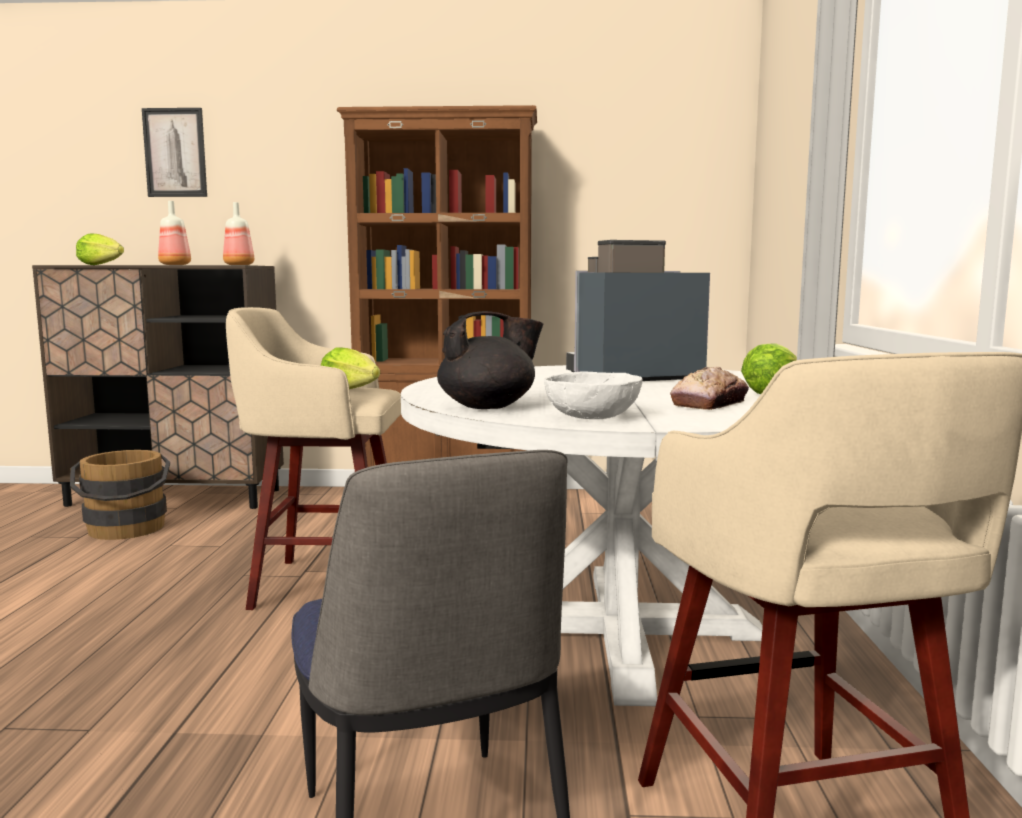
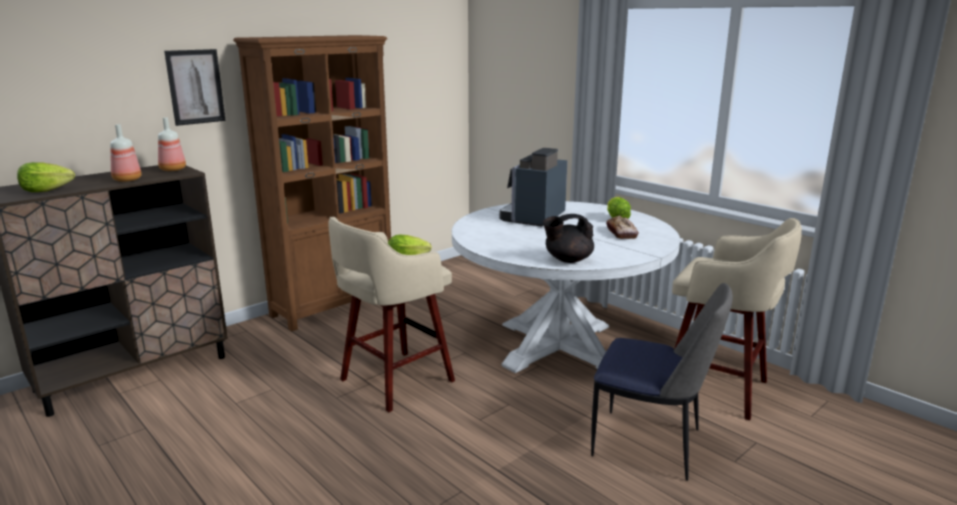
camera: 45 degrees left, 10 degrees up
(126, 530) = (170, 409): brown bucket -> none
(175, 152) = (63, 69): picture -> picture (195, 87)
(488, 407) = (567, 260): black teapot -> black teapot turned 135 degrees counterclockwise
(592, 417) = (619, 255): white bowl -> none

